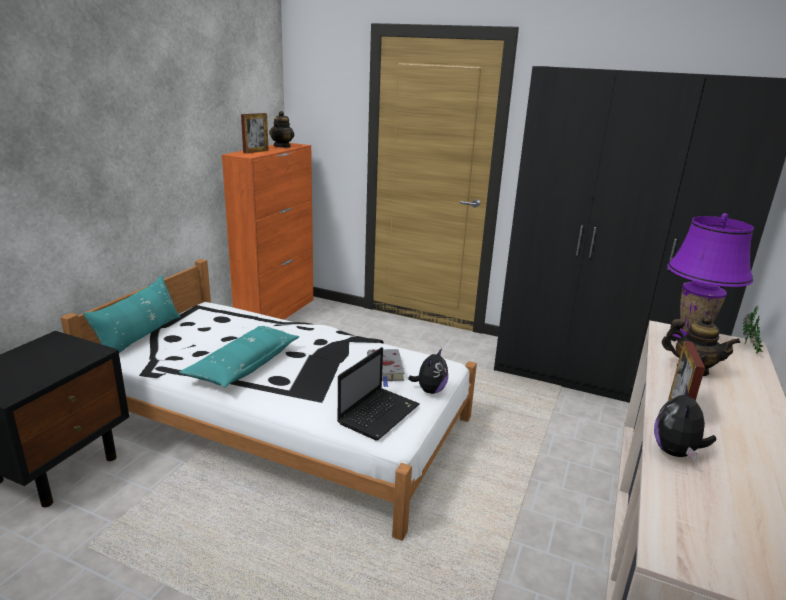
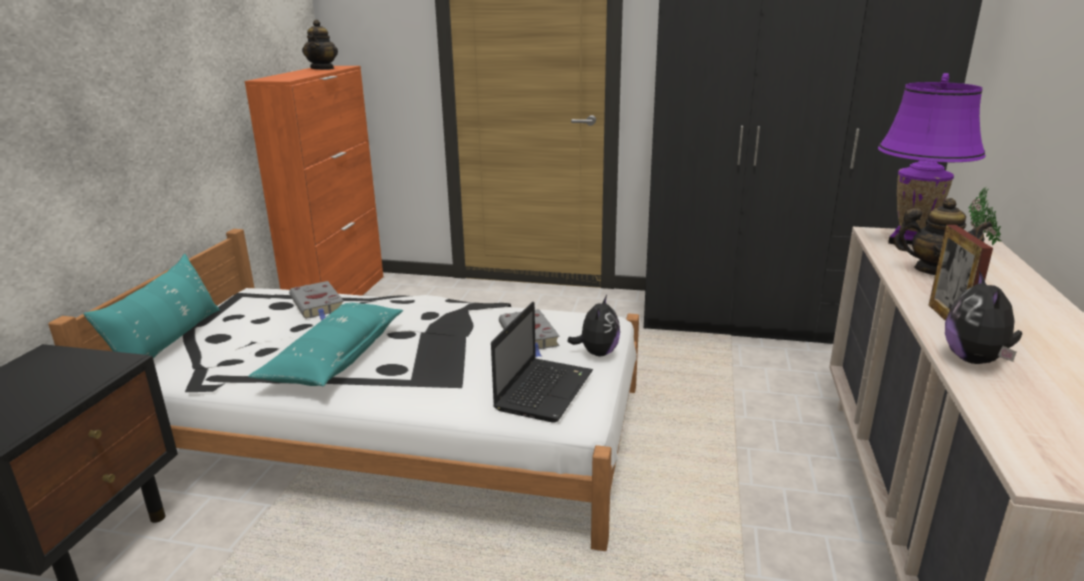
camera: 10 degrees left, 0 degrees up
(246, 322) = (318, 305): none -> grey book
(256, 151) = (290, 75): picture frame -> none

